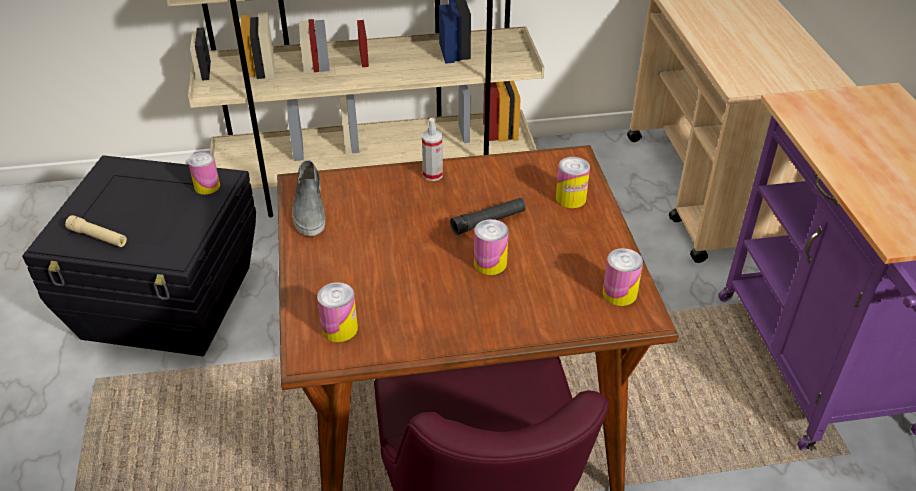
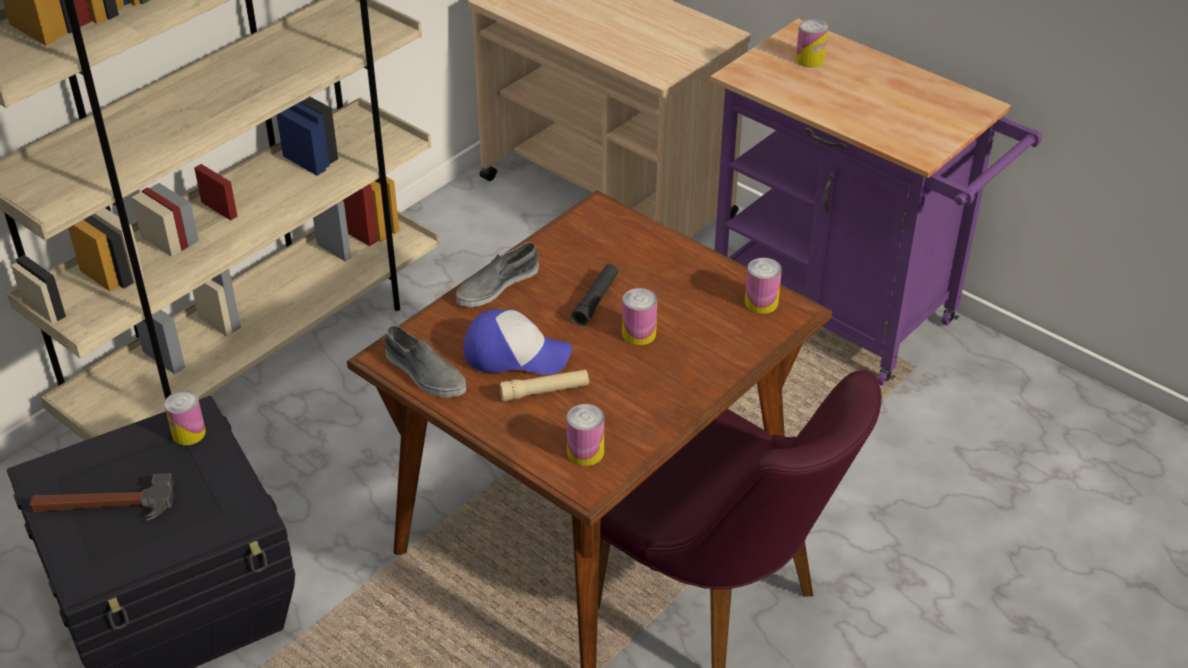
camera: 40 degrees left, 0 degrees up
(98, 237) = (135, 547): beige flashlight -> beige flashlight (545, 391)
(115, 203) = (103, 505): none -> hammer
(384, 229) = (516, 354): none -> cap
(432, 175) = (497, 285): spray bottle -> grey shoe
(570, 198) = (638, 245): can -> can (809, 59)

